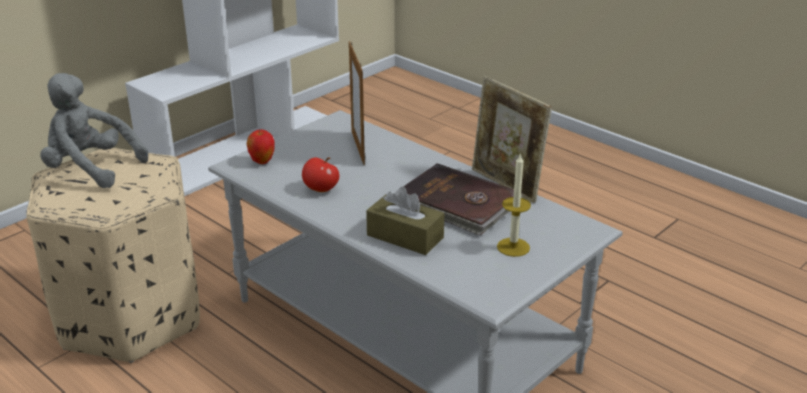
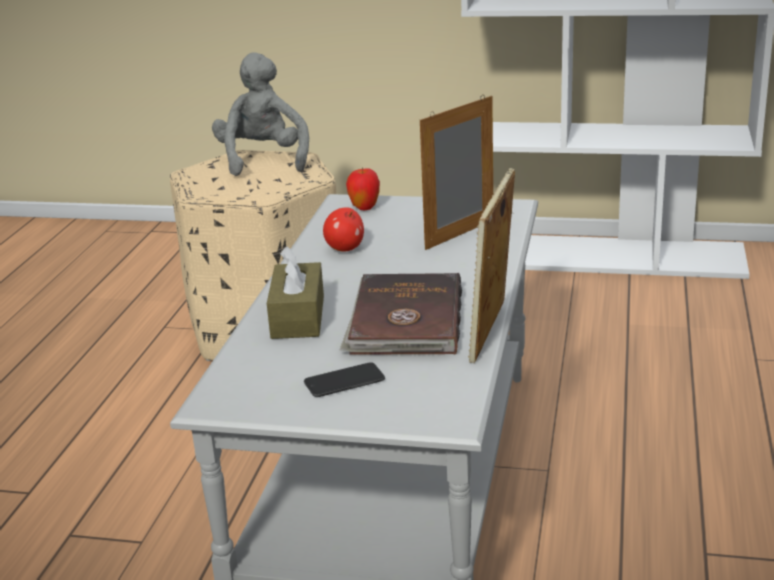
camera: 60 degrees right, 5 degrees down
(513, 247) = (344, 381): candle -> phone

